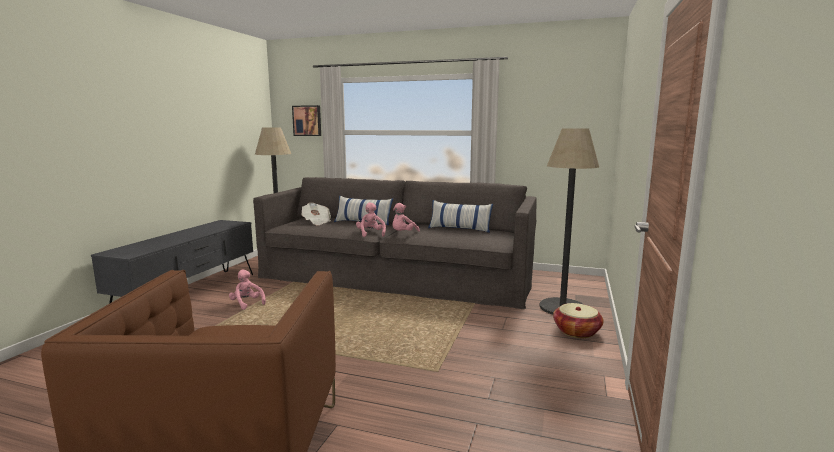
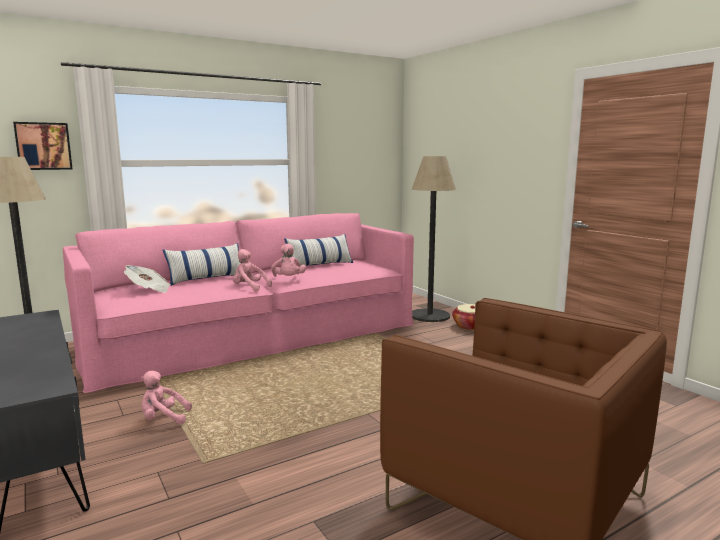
camera: 50 degrees left, 0 degrees up
(396, 276) = (254, 336): grey sofa -> pink sofa

